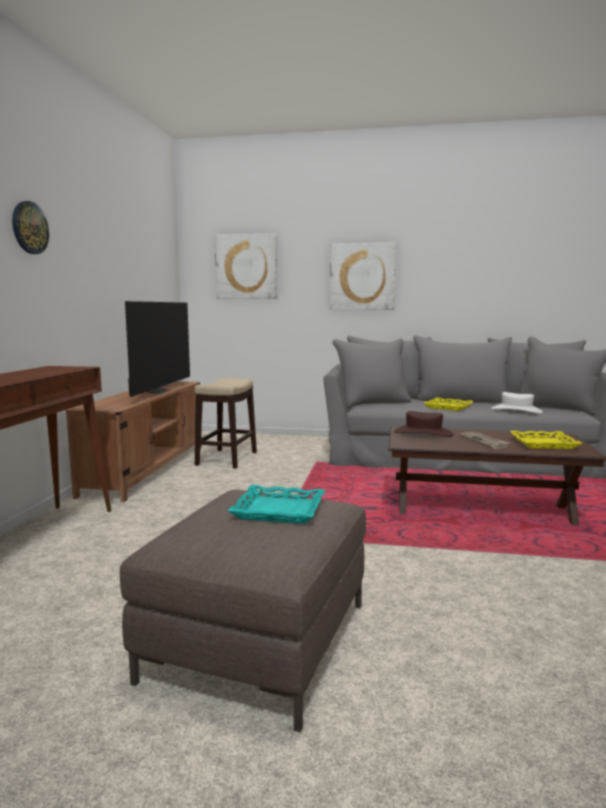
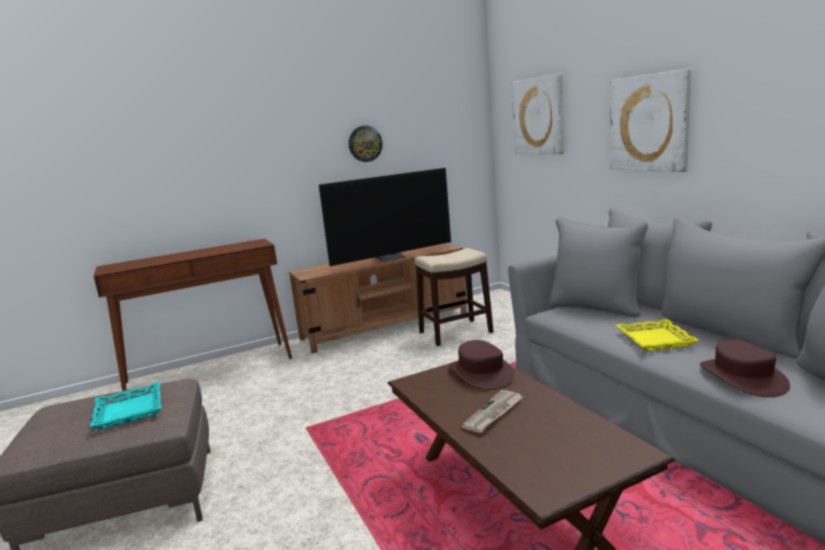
camera: 55 degrees right, 5 degrees up
(29, 228) = (247, 133): wall clock -> wall clock (365, 143)
(516, 410) = (742, 377): white hat -> brown hat
(544, 444) = (546, 451): yellow tray -> none

